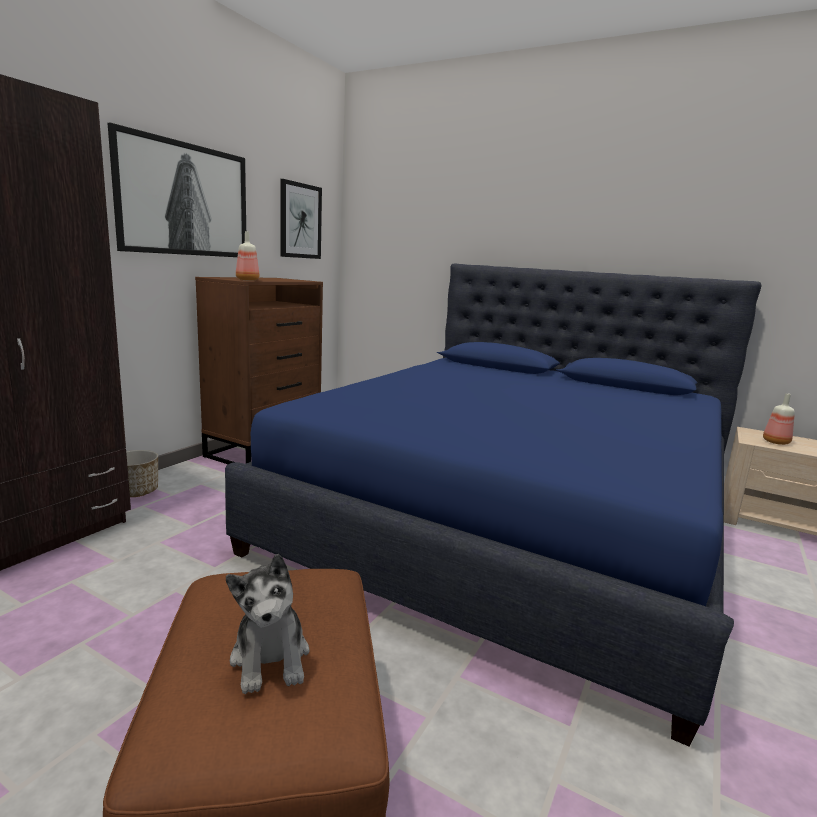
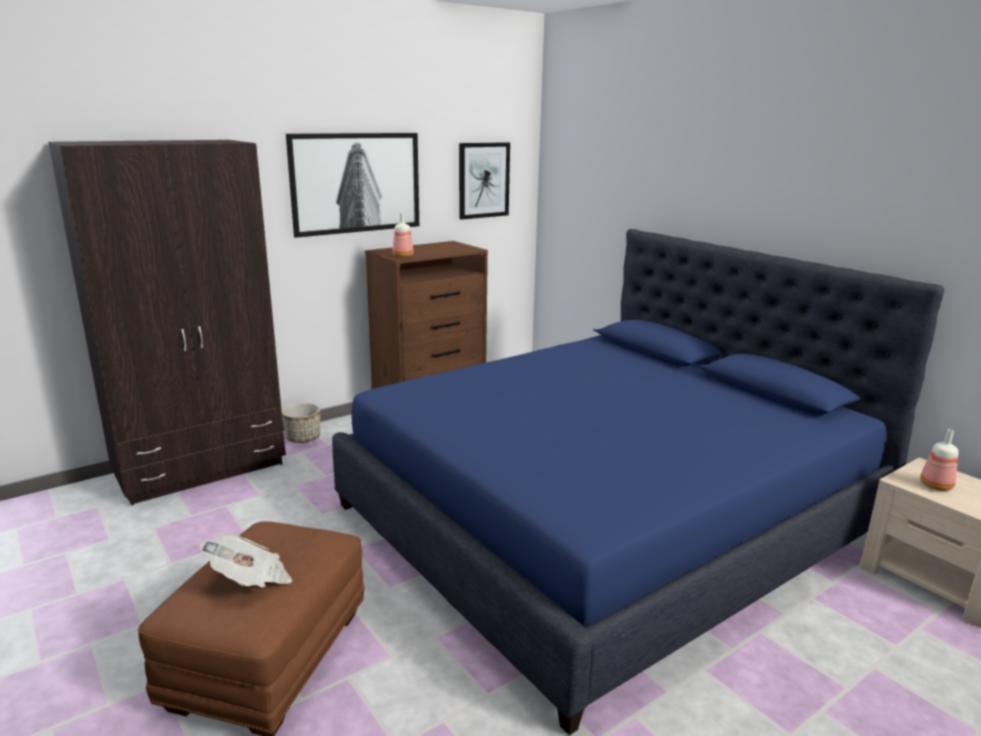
camera: 25 degrees right, 5 degrees up
(271, 658) = (250, 580): plush toy -> newspaper

